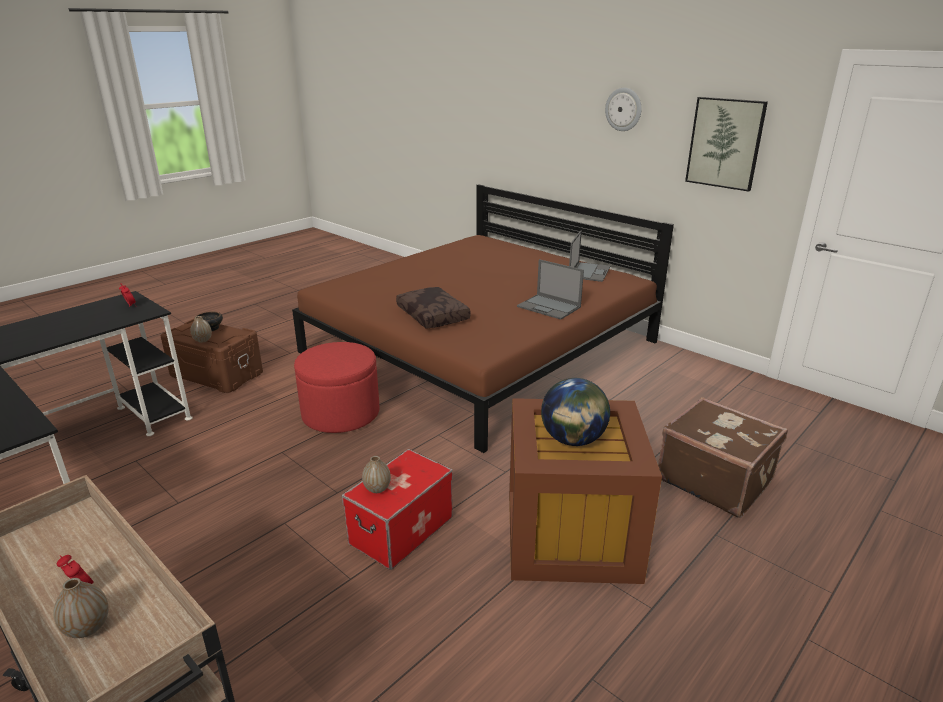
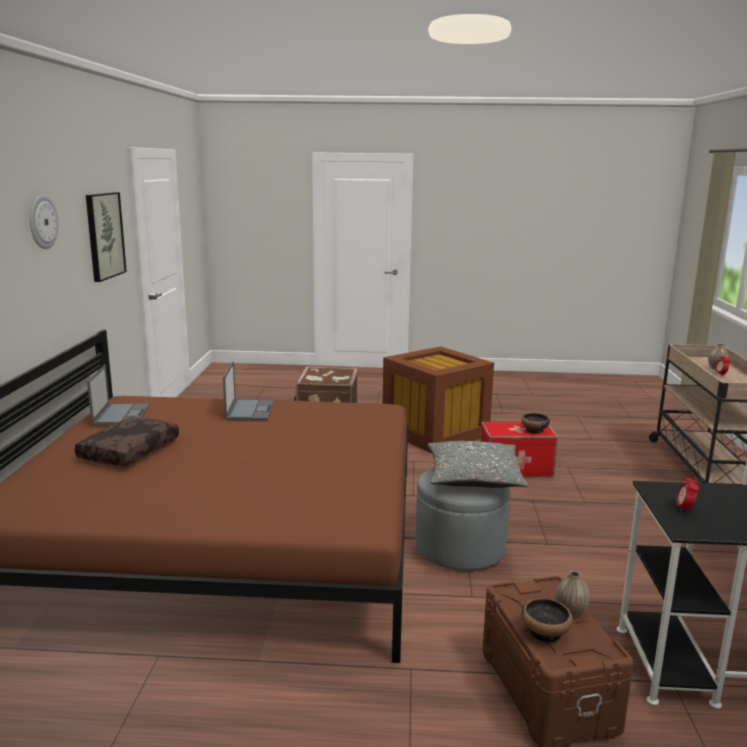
camera: 130 degrees left, 10 degrees down
(328, 359) = (474, 478): none -> grey pillow
(341, 413) = (460, 548): red ottoman -> grey ottoman
(377, 488) = (534, 430): vase -> bowl
(434, 315) = (341, 443): brown pillow -> brown pillow (129, 451)
(573, 440) = (441, 364): globe -> none
(589, 272) = (121, 414): laptop -> laptop turned 105 degrees clockwise

